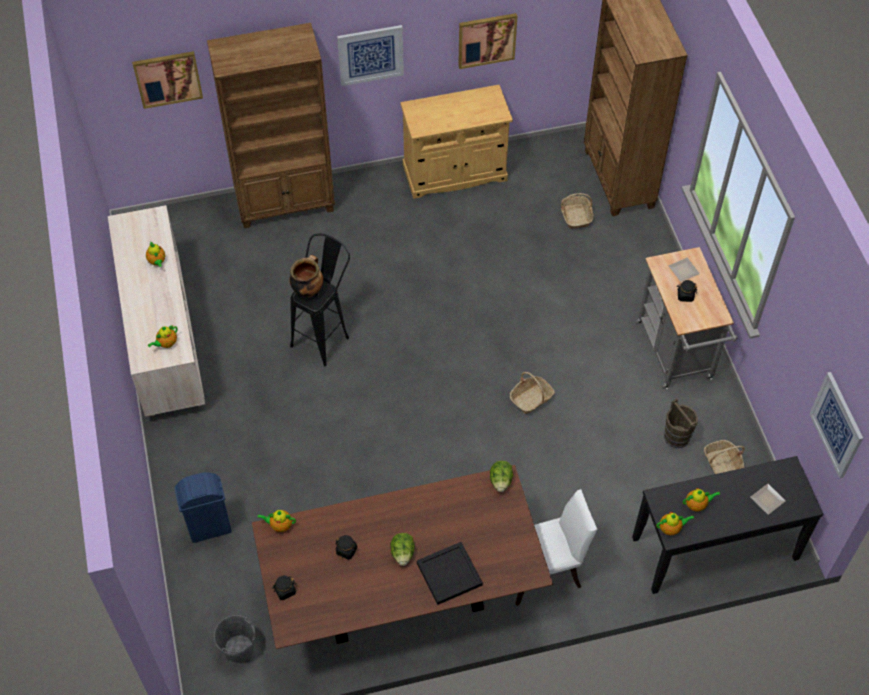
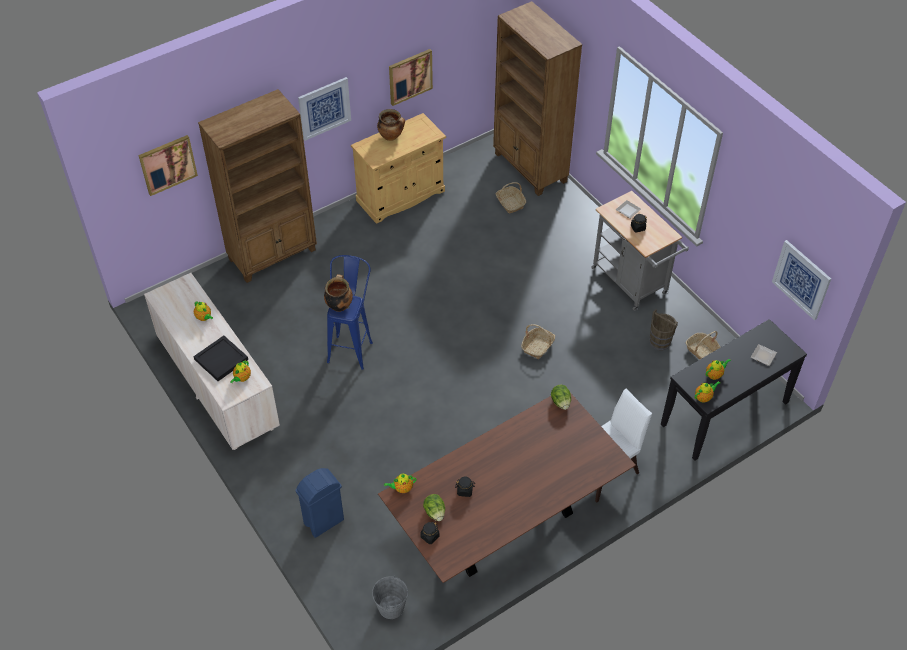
camera: 20 degrees left, 5 degrees down
(325, 336) = (352, 346): black stool -> blue stool
(402, 553) = (510, 479): lettuce -> lettuce (435, 512)
(449, 575) = (553, 483): black tray -> black tray (221, 360)
(450, 104) = (391, 136): none -> cooking pot

